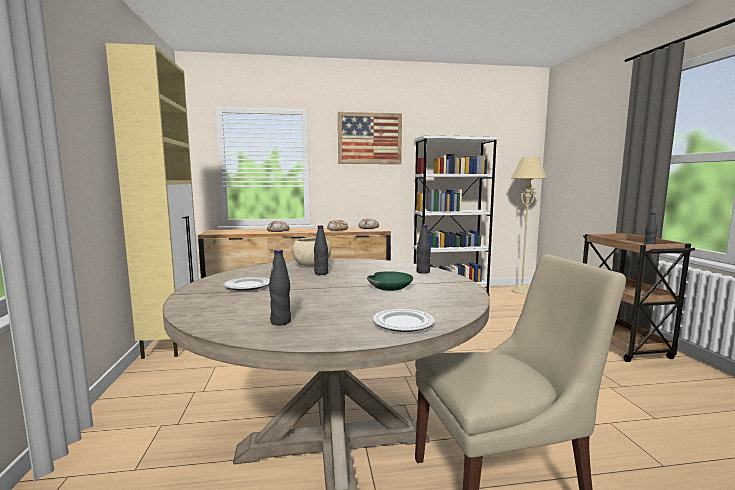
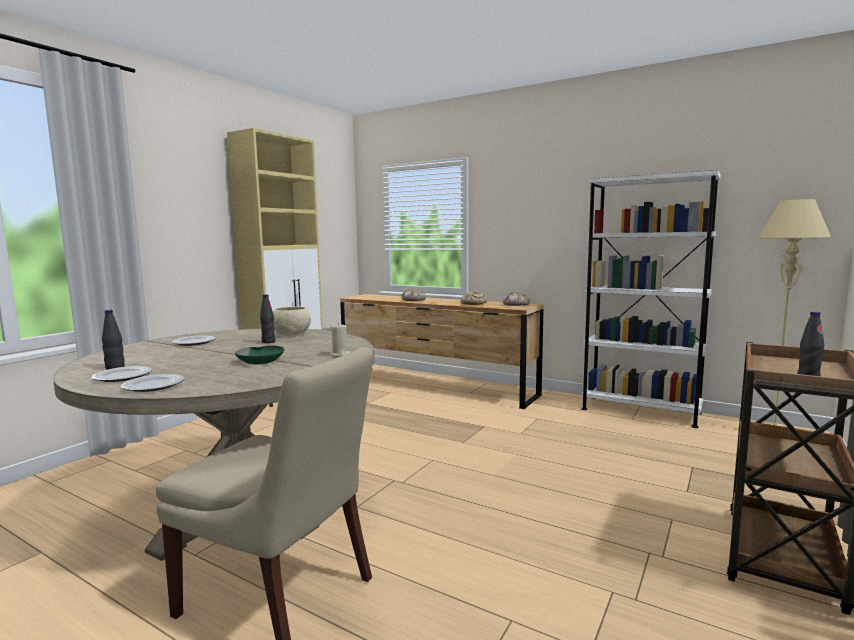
camera: 40 degrees right, 0 degrees up
(334, 326) = (123, 377): none -> plate
(369, 138) = (539, 187): picture -> none
(423, 272) = (340, 354): black bottle -> beige candle

